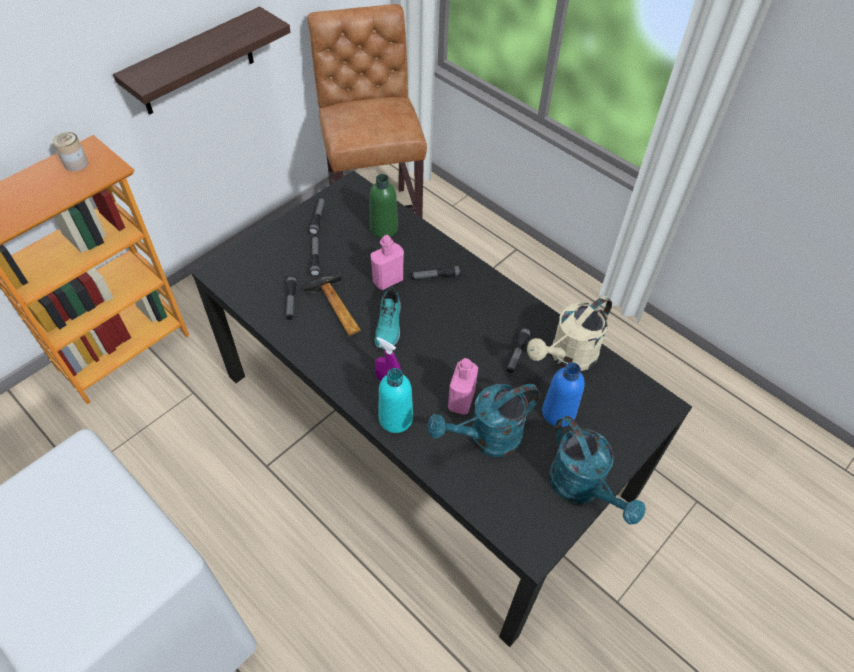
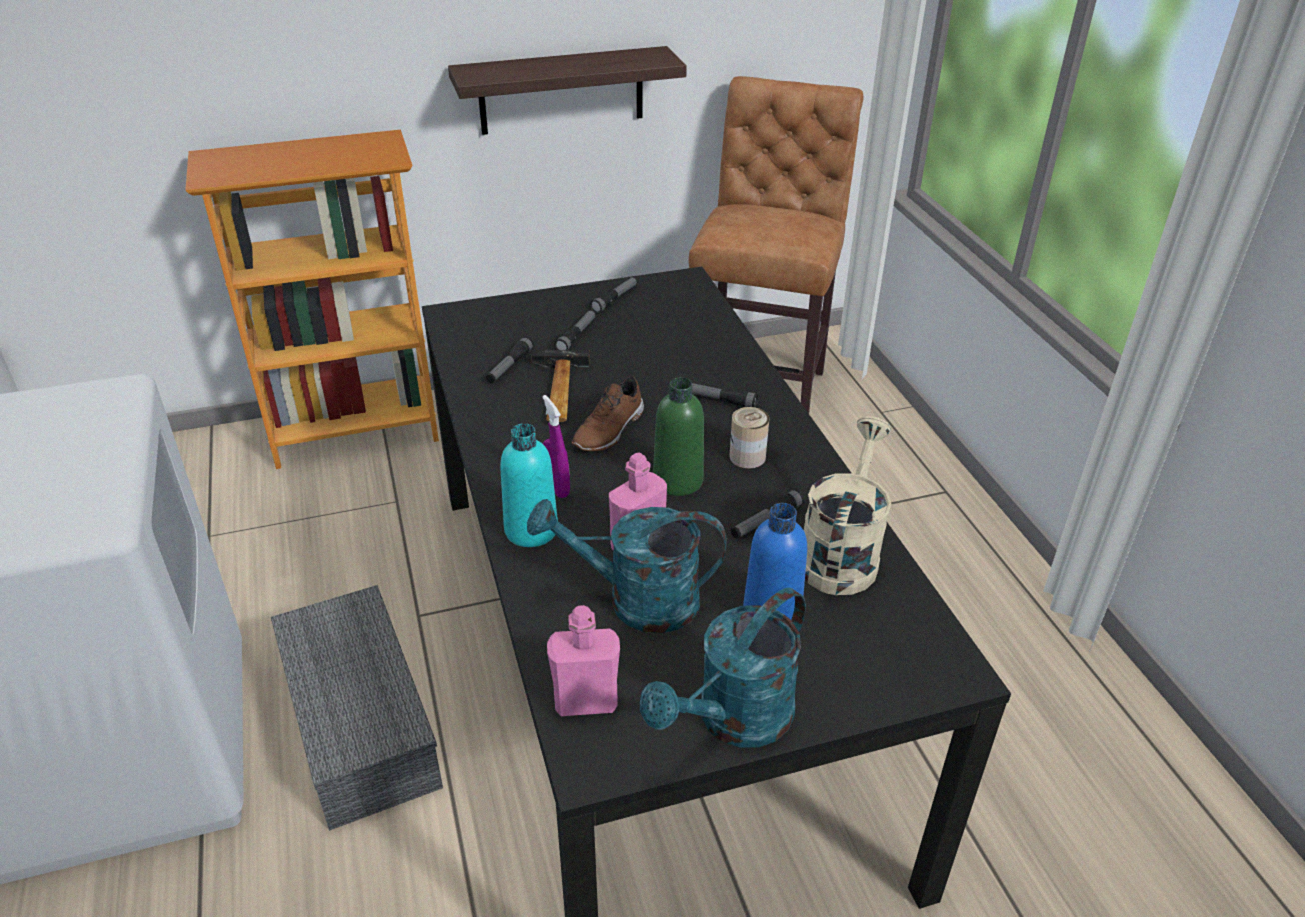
camera: 30 degrees right, 15 degrees down
(76, 163) = (358, 146): can -> can (747, 457)
(279, 552) = (357, 721): none -> grey storage box
(384, 228) = (691, 332): green bottle -> green bottle (678, 481)
(388, 280) = (650, 384): pink bottle -> pink bottle (586, 701)
(389, 326) = (610, 431): turquoise shoe -> brown shoe
(567, 357) = (841, 553): beige watering can -> beige watering can turned 120 degrees clockwise
(582, 488) = (733, 721): turquoise watering can -> turquoise watering can turned 45 degrees clockwise

